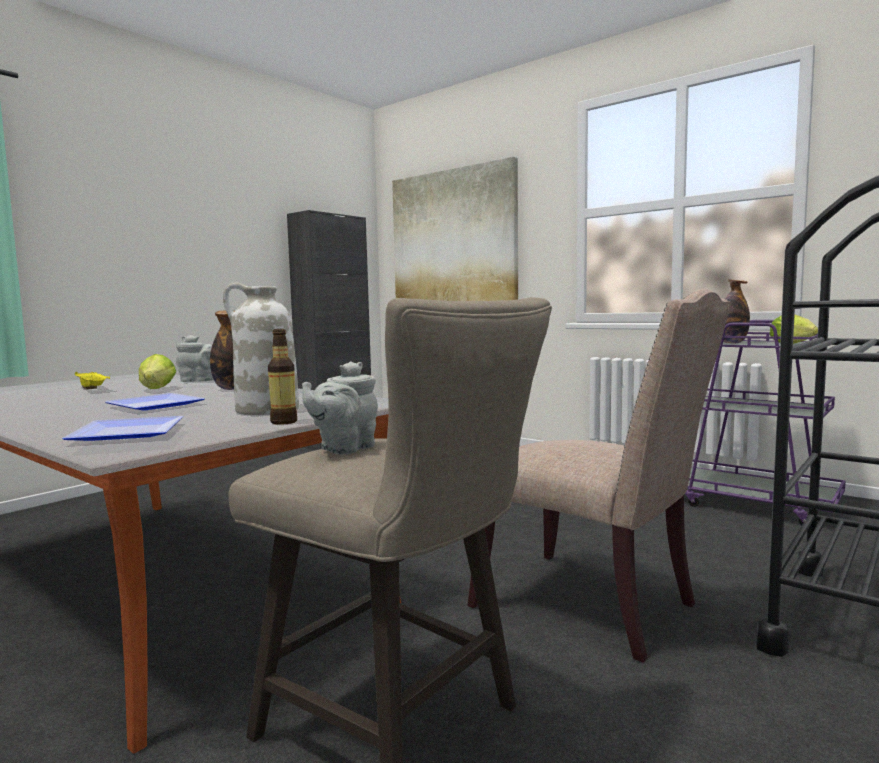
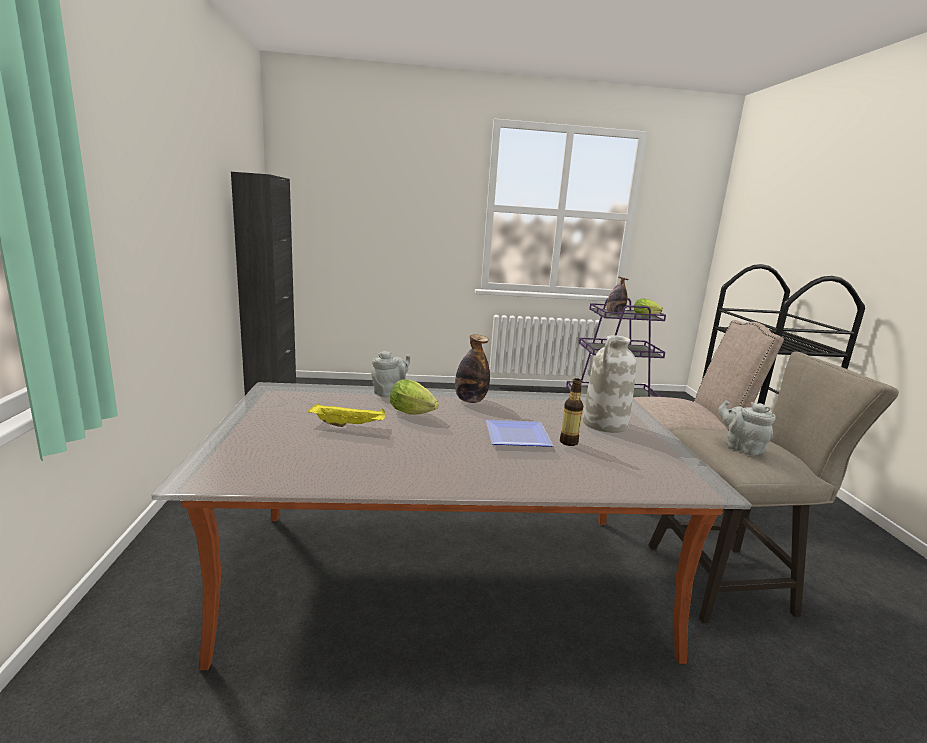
camera: 45 degrees left, 10 degrees up
(125, 433) = (640, 471): plate -> none
(283, 422) = (662, 434): bottle -> bottle (568, 442)
(344, 449) = (741, 447): grey teapot -> grey teapot turned 150 degrees clockwise
(453, 248) = (366, 216): picture -> none

